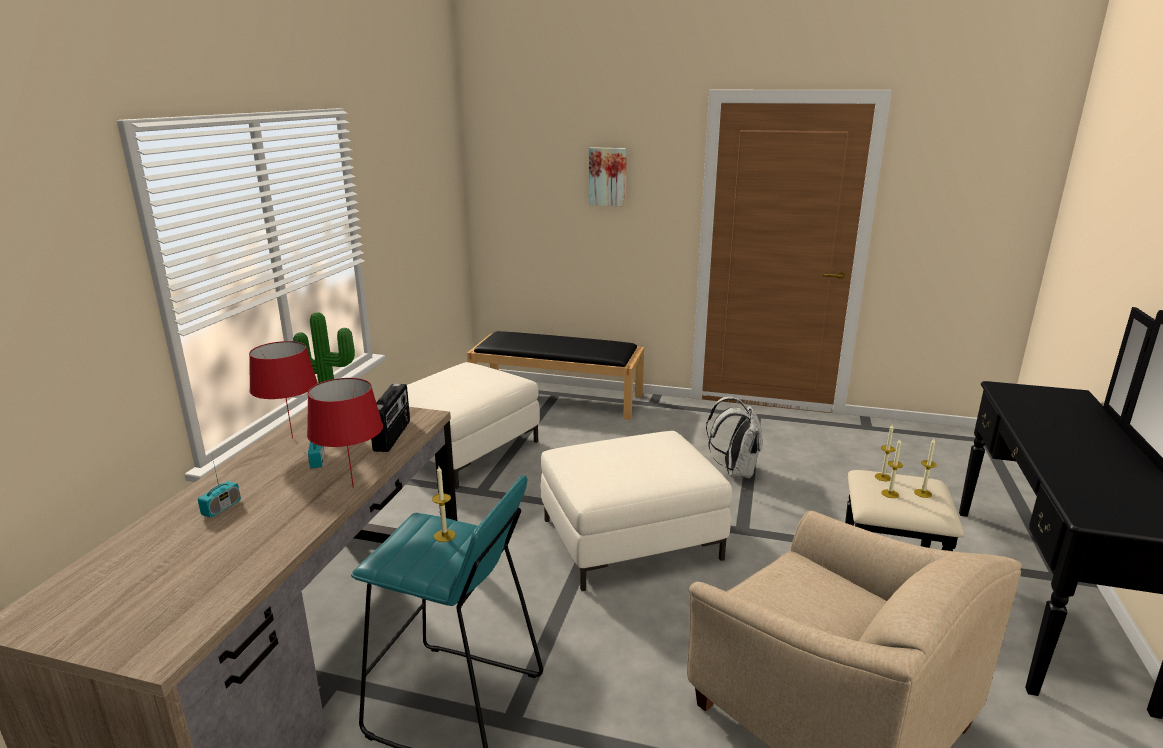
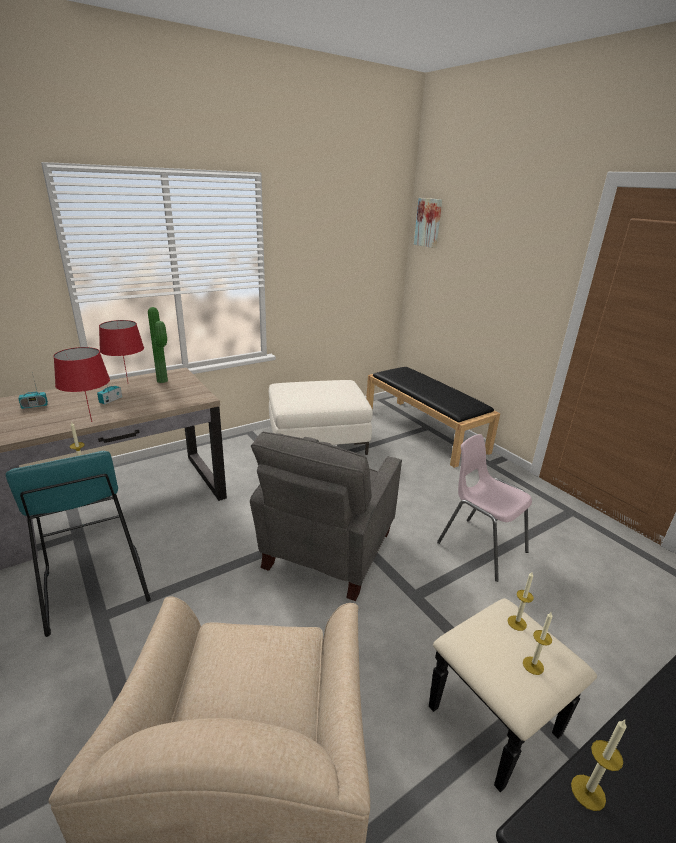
camera: 40 degrees right, 5 degrees up
(393, 436) = (165, 402): radio -> none
(608, 176) = (502, 253): picture -> picture (429, 222)
(629, 539) = (326, 551): white ottoman -> grey armchair
(735, 471) = (481, 547): white backpack -> pink chair
(890, 494) = (494, 642): candle -> candle (588, 792)

